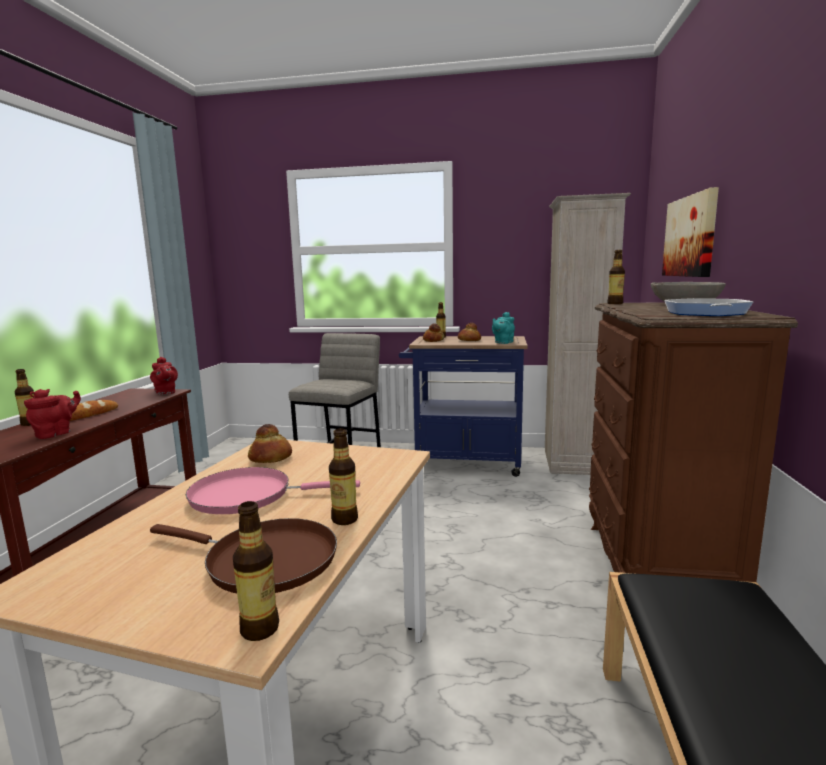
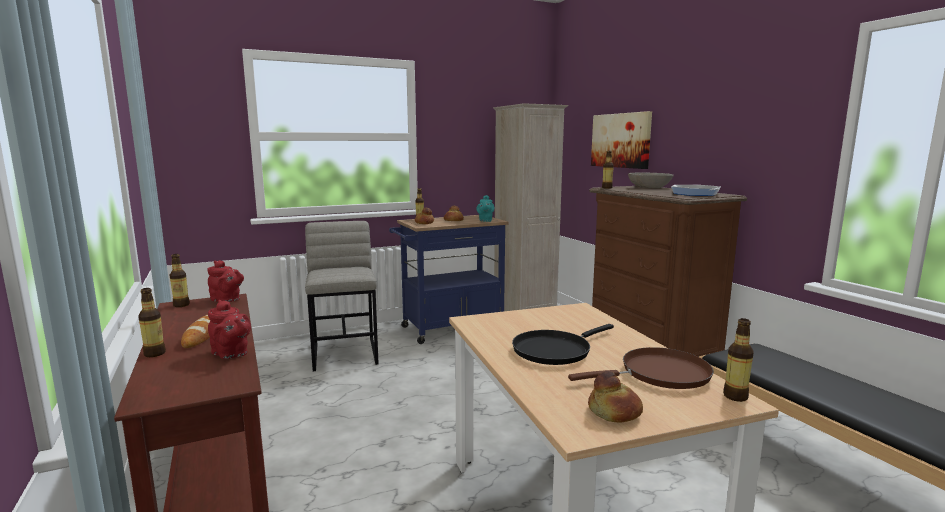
camera: 35 degrees left, 0 degrees up
(56, 434) = (231, 354): red teapot -> red teapot turned 135 degrees clockwise
(248, 496) = (555, 350): pink frying pan -> black frying pan
(270, 458) = (500, 327): bread -> bread (613, 412)
(345, 519) = (642, 346): bottle -> bottle (181, 305)

